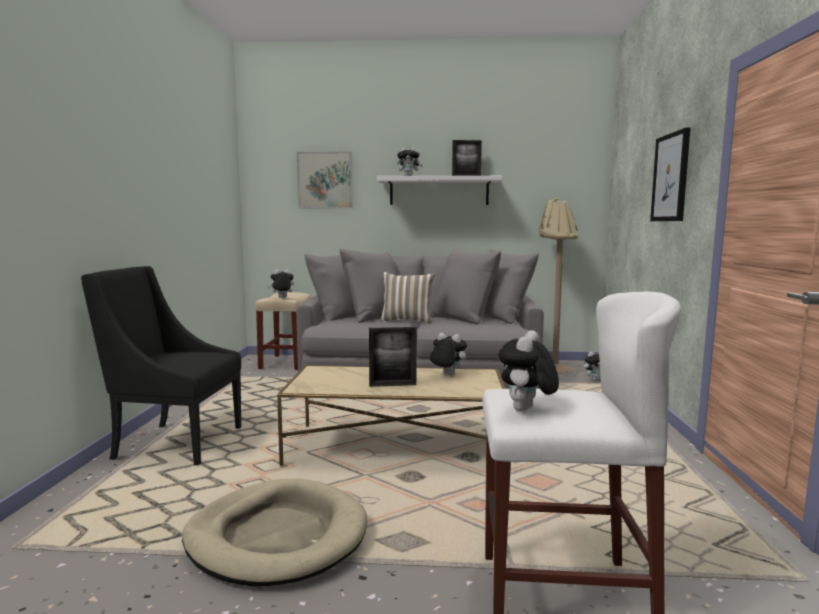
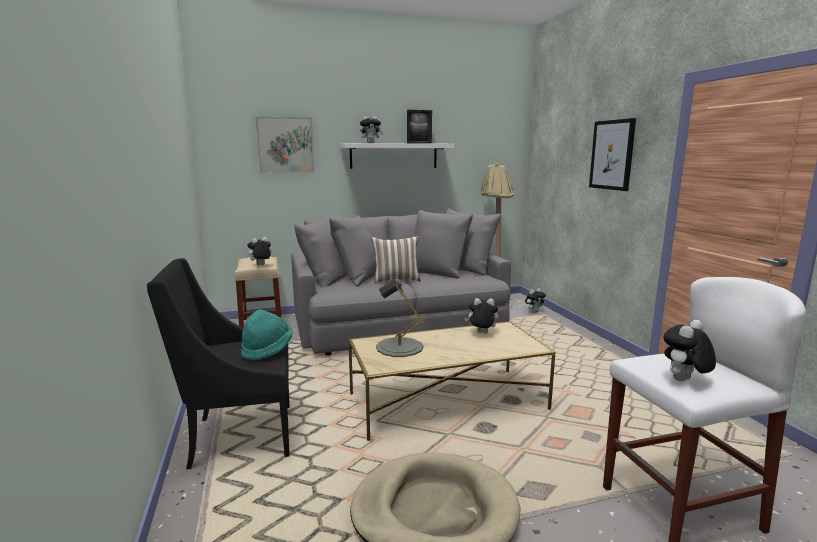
camera: 20 degrees left, 5 degrees up
(201, 358) = (267, 350): none -> turquoise hat
(343, 376) = (399, 347): none -> grey table lamp
(392, 385) = (452, 350): picture frame -> none
(526, 411) = (684, 381): plush toy -> plush toy turned 45 degrees clockwise

